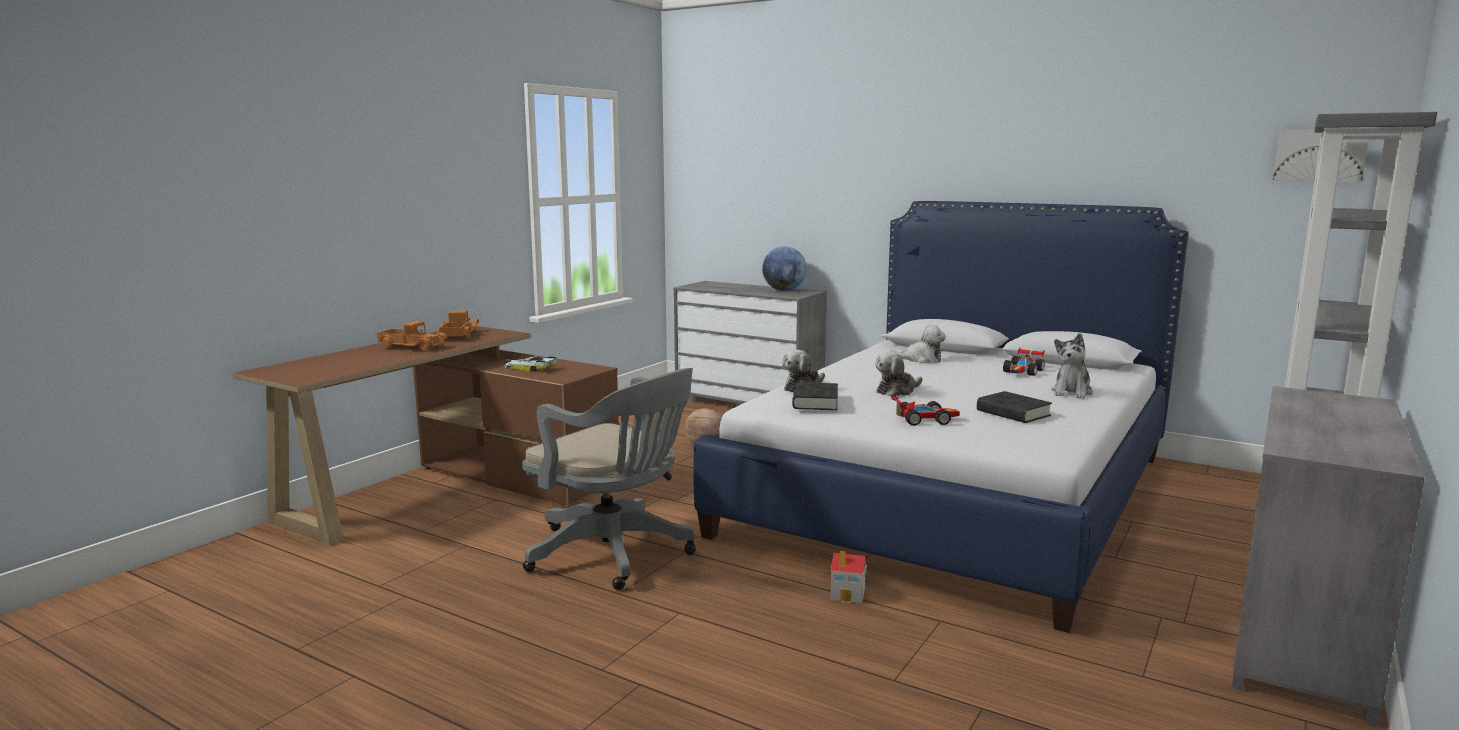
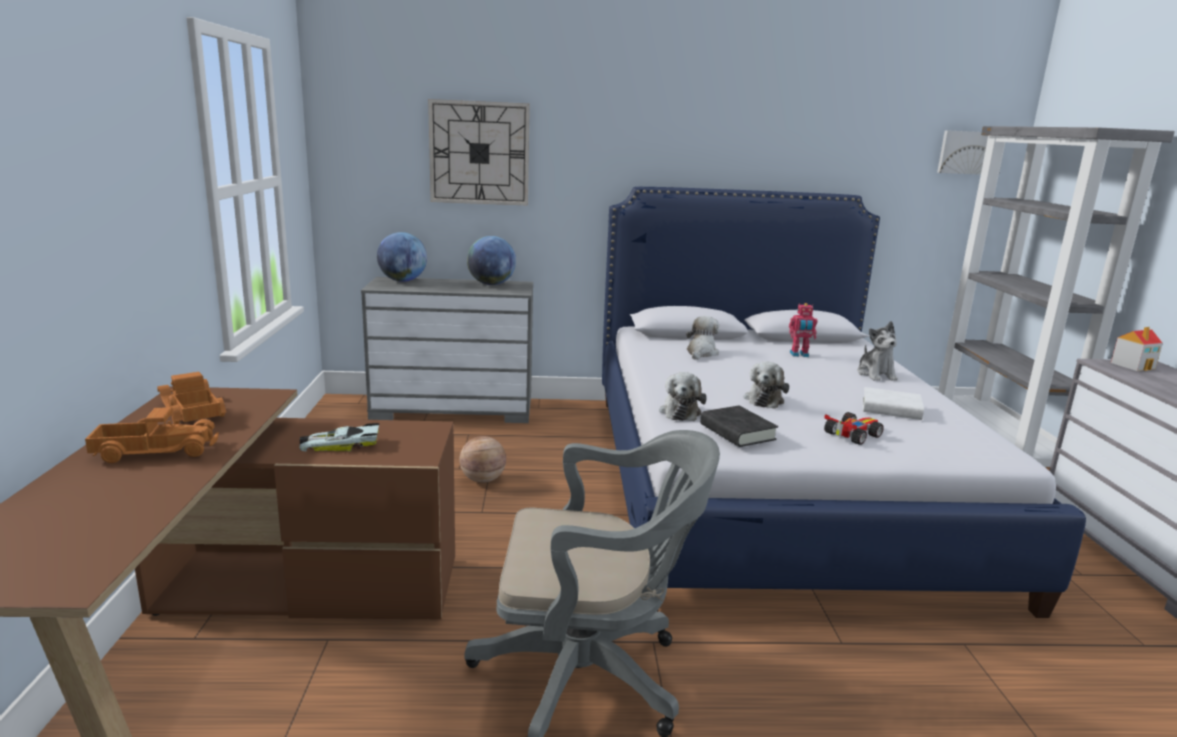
camera: 35 degrees left, 5 degrees up
(717, 284) = (402, 281): none -> globe
(786, 173) = (479, 153): none -> wall clock
(848, 594) = (862, 641): toy house -> toy house (1133, 365)
(920, 359) = (701, 353): plush toy -> plush toy turned 45 degrees counterclockwise
(1013, 413) = (891, 409): black book -> white book
(1024, 371) = (799, 355): toy car -> toy robot

